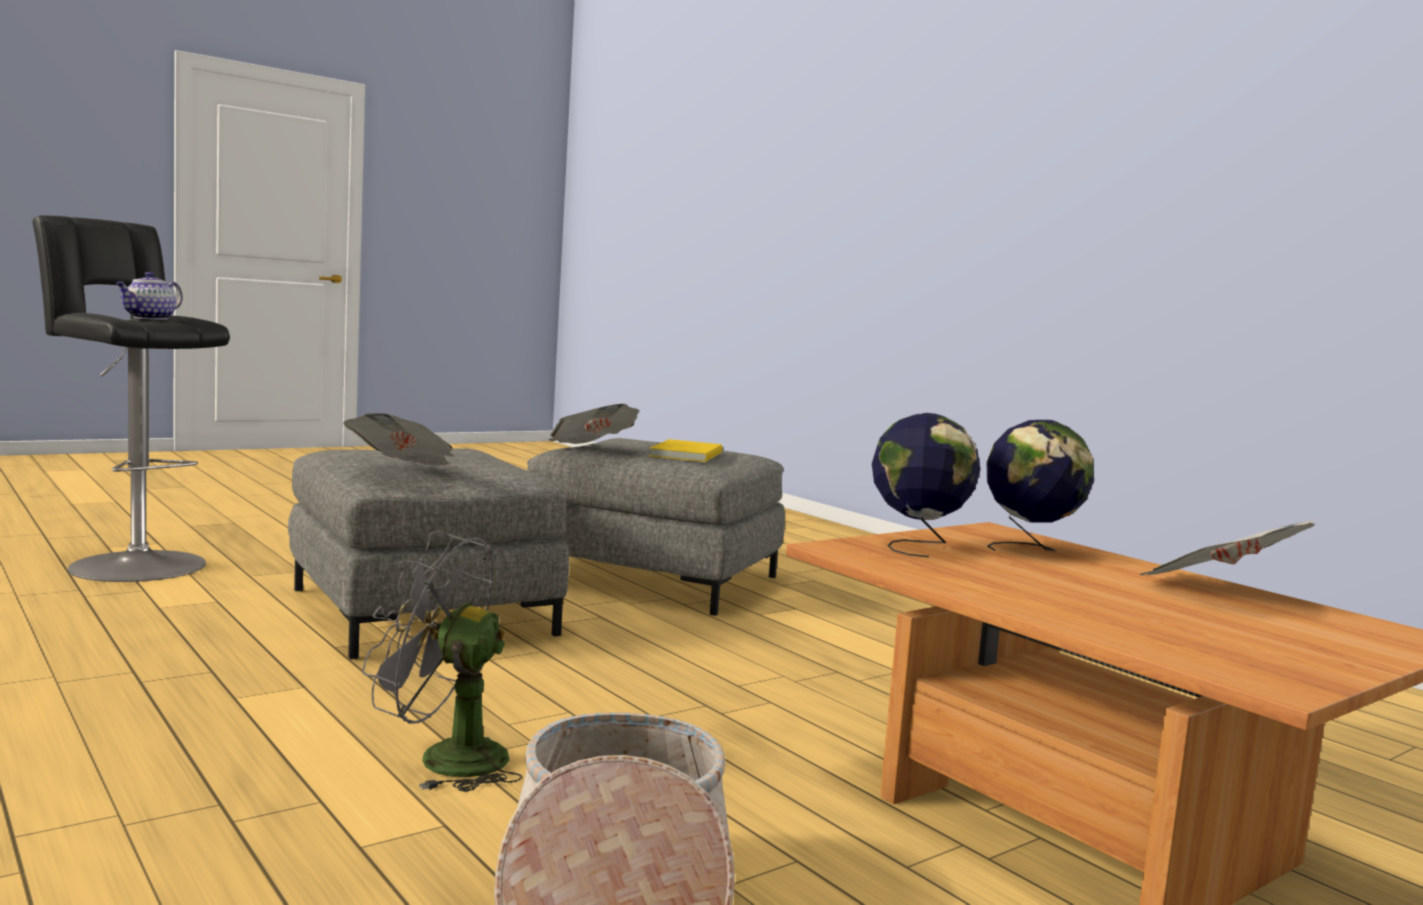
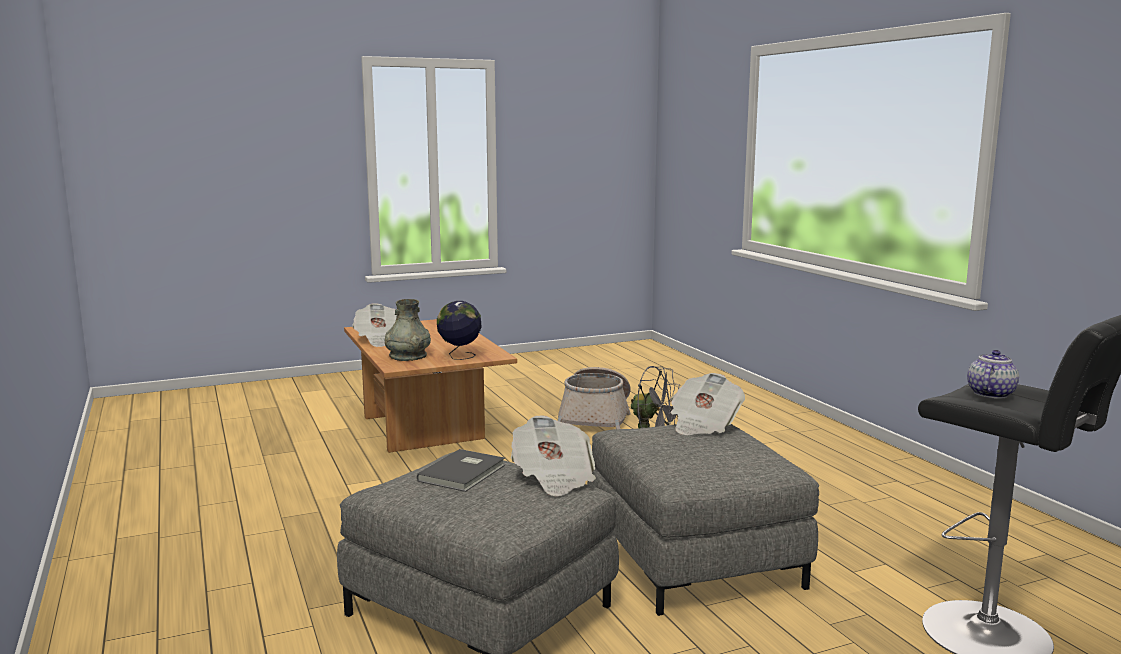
camera: 165 degrees left, 5 degrees up
(684, 454) = (464, 473): yellow book -> grey book
(1031, 549) = (408, 356): globe -> grey vase

